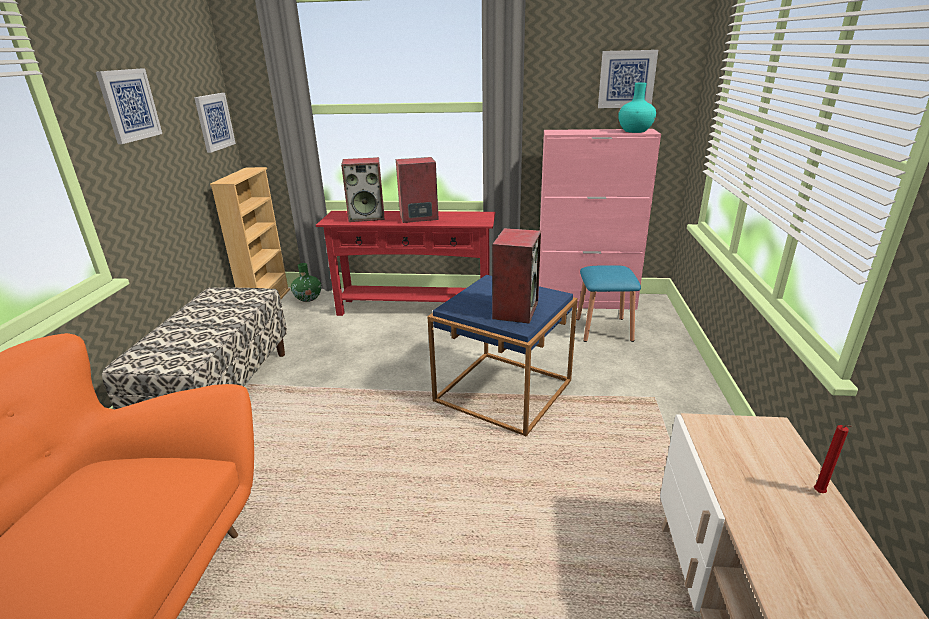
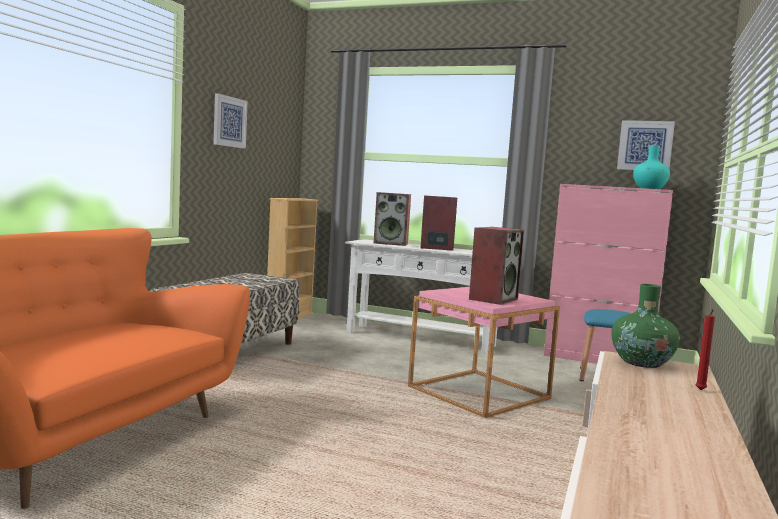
camera: 15 degrees right, 20 degrees down
(214, 122) = (286, 156): picture -> none
(308, 298) = (326, 320): green vase -> green vase (641, 362)
(414, 308) = (420, 338): red console table -> white console table
(503, 391) = (478, 392): blue side table -> pink side table

